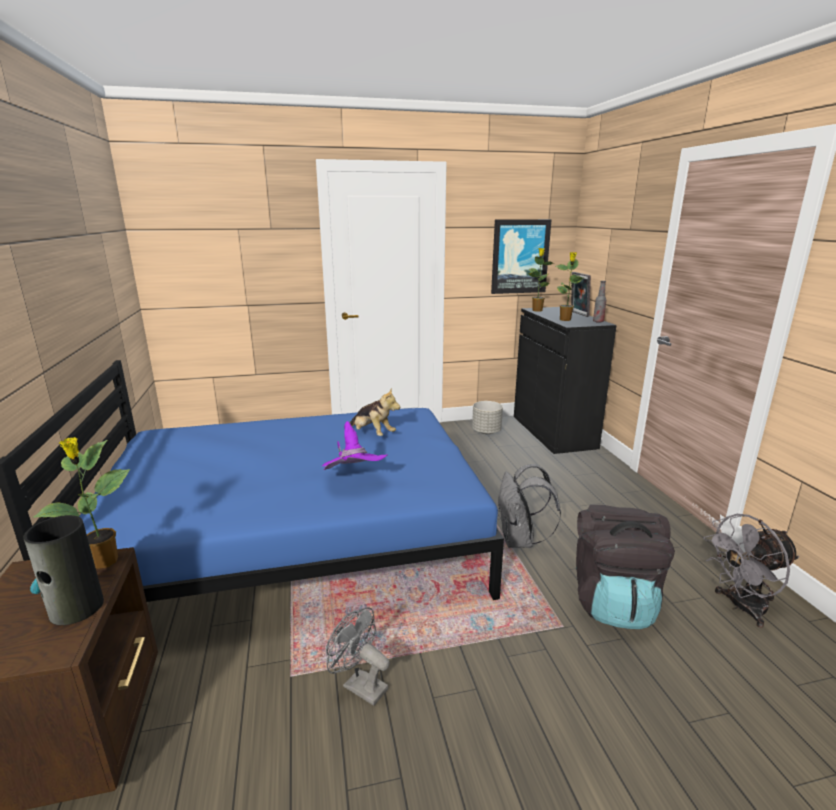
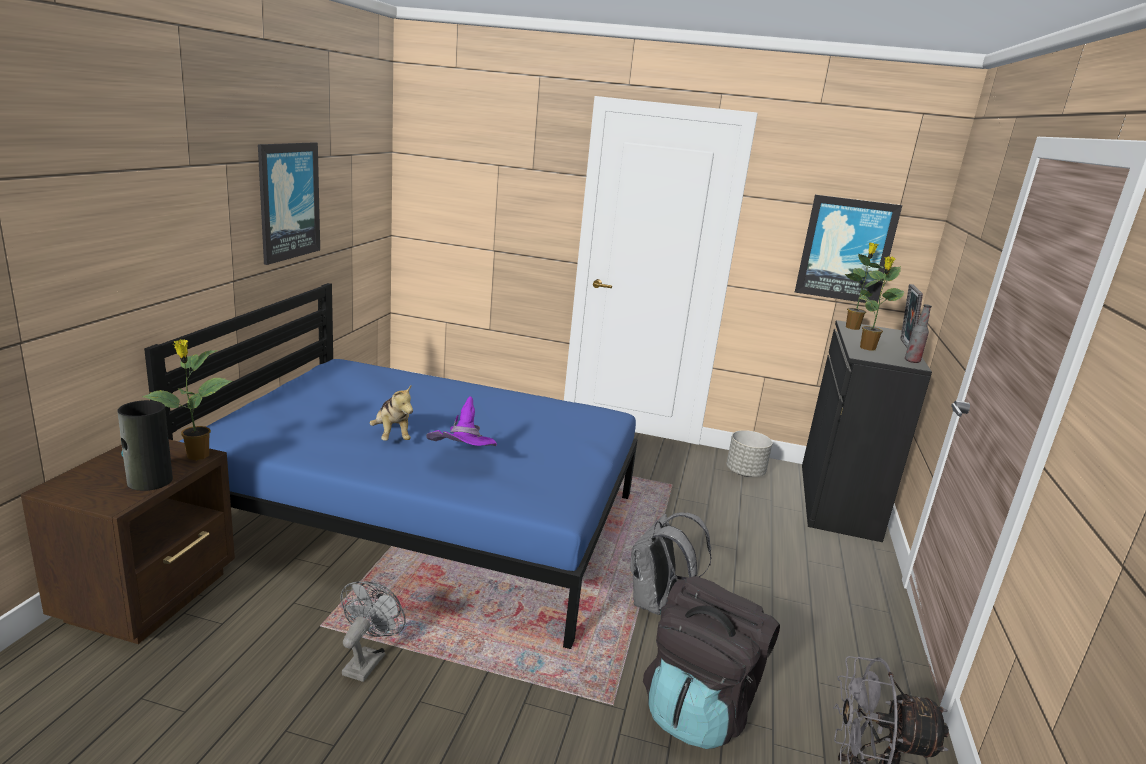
camera: 25 degrees right, 0 degrees up
(68, 281) = (288, 201): none -> picture
(359, 685) = (367, 660): grey fan -> grey fan turned 45 degrees clockwise
(372, 434) = (536, 424): plush toy -> plush toy (392, 436)

